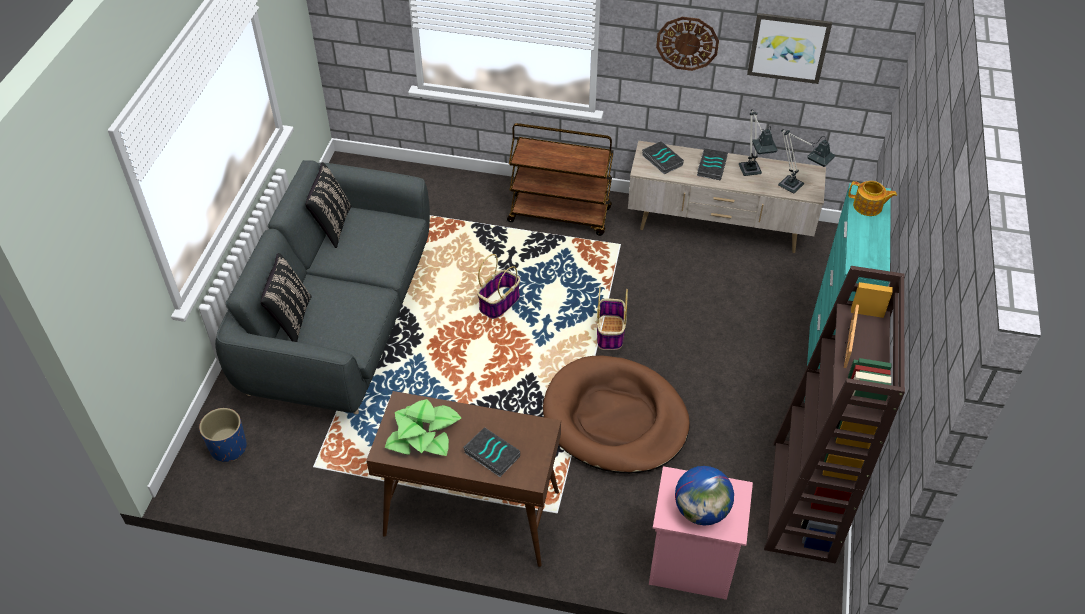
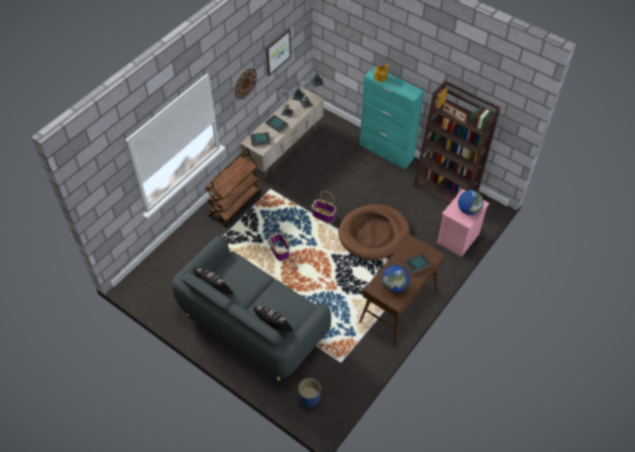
camera: 65 degrees left, 5 degrees up
(423, 435) = (394, 286): potted plant -> globe

